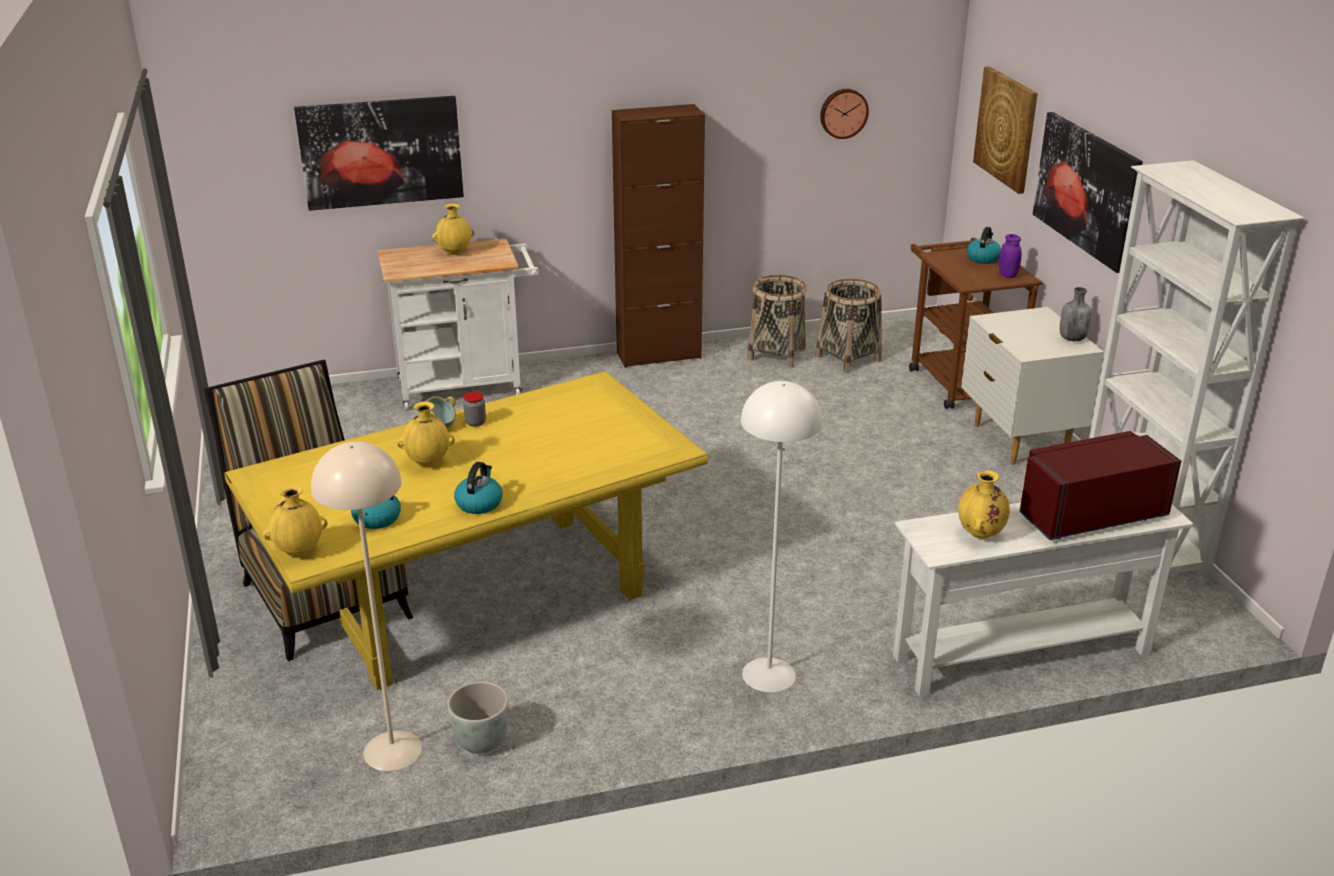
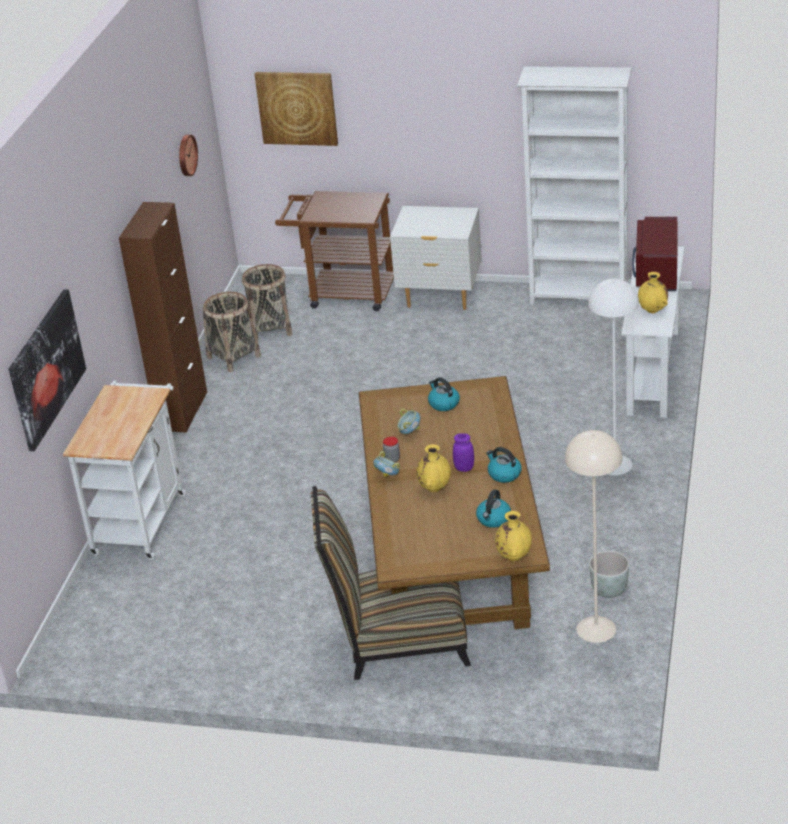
camera: 60 degrees left, 5 degrees up
(455, 253) = (111, 414): yellow vase -> none
(481, 594) = (452, 563): yellow dining table -> brown dining table
(538, 420) = (409, 432): none -> bowl
(983, 258) = (333, 201): kettle -> kettle (443, 404)
(1007, 275) = (367, 201): purple jar -> purple jar (464, 468)
(1072, 338) = (453, 212): grey bottle -> none
(1086, 189) = (415, 117): picture -> none

